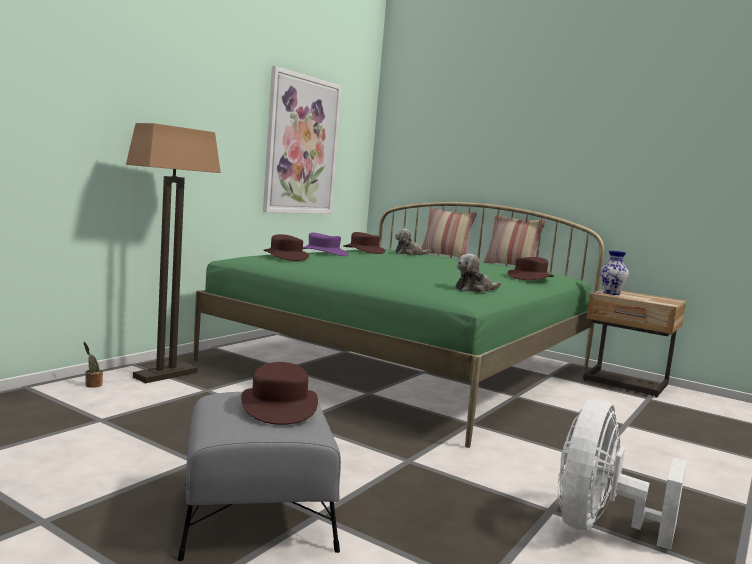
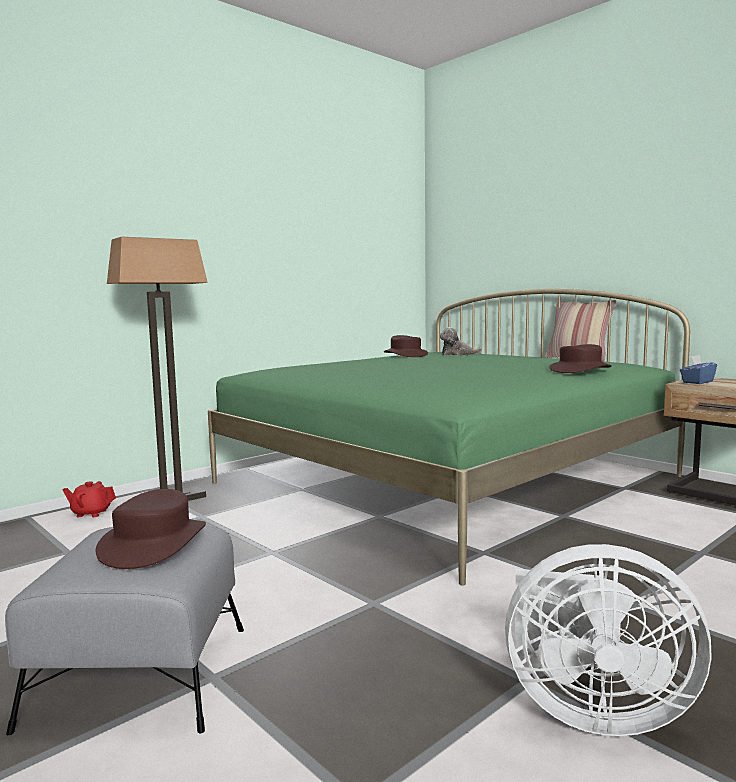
camera: 15 degrees right, 0 degrees up
(92, 385) = (91, 513): potted plant -> red teapot
(286, 256) = (298, 367): brown hat -> none
(301, 145) = (331, 248): picture -> none
(323, 252) = (351, 360): purple hat -> none
(445, 256) = (504, 354): pillow -> none
(474, 289) = (481, 388): plush toy -> none
(599, 527) = (590, 710): white fan -> white fan turned 120 degrees counterclockwise
(611, 293) = (697, 382): vase -> blue tissue box

